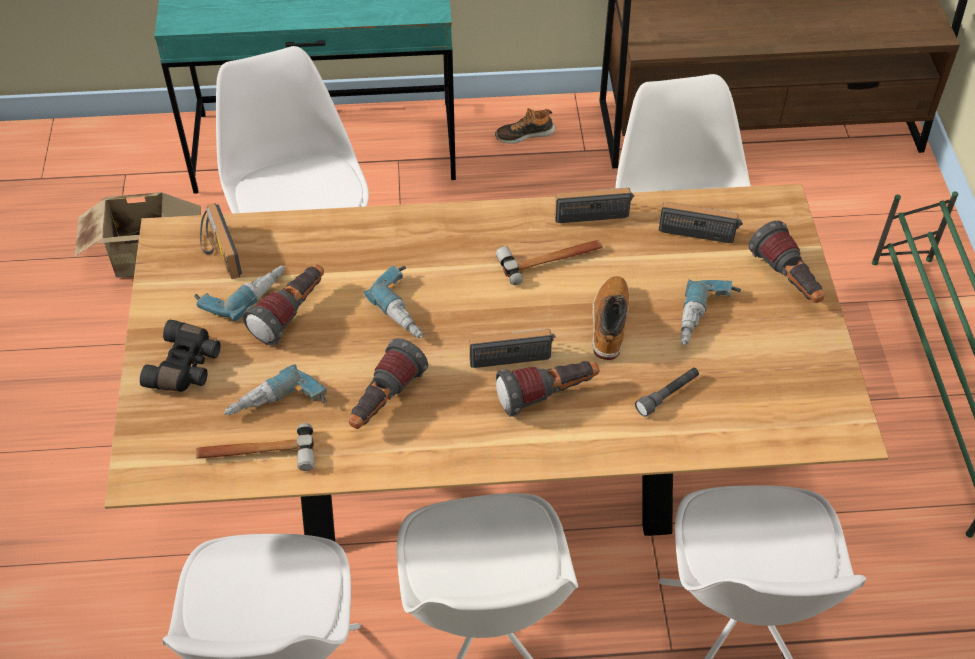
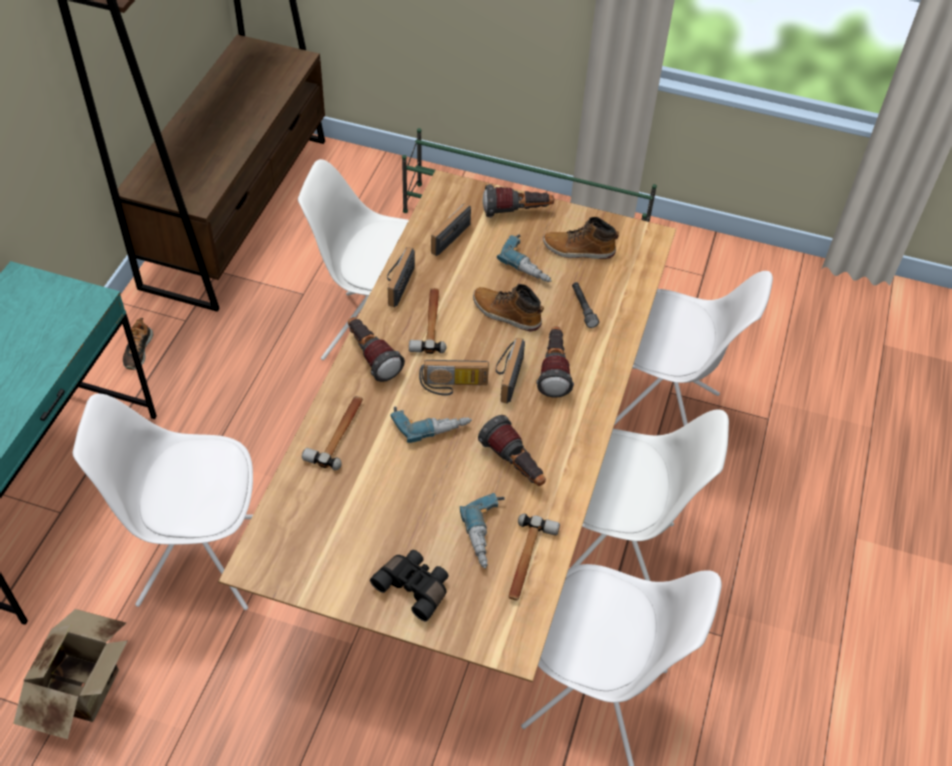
camera: 70 degrees left, 0 degrees up
(218, 252) = (297, 532): radio -> radio (453, 386)
(242, 292) = (353, 526): power drill -> none
(291, 314) = (396, 499): flashlight -> flashlight (371, 357)
(355, 239) = (338, 433): none -> hammer
(766, 361) = (578, 250): none -> boot

